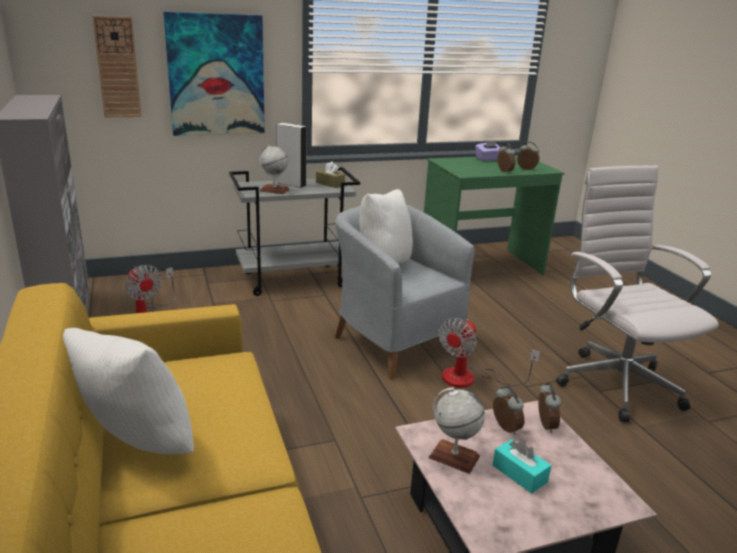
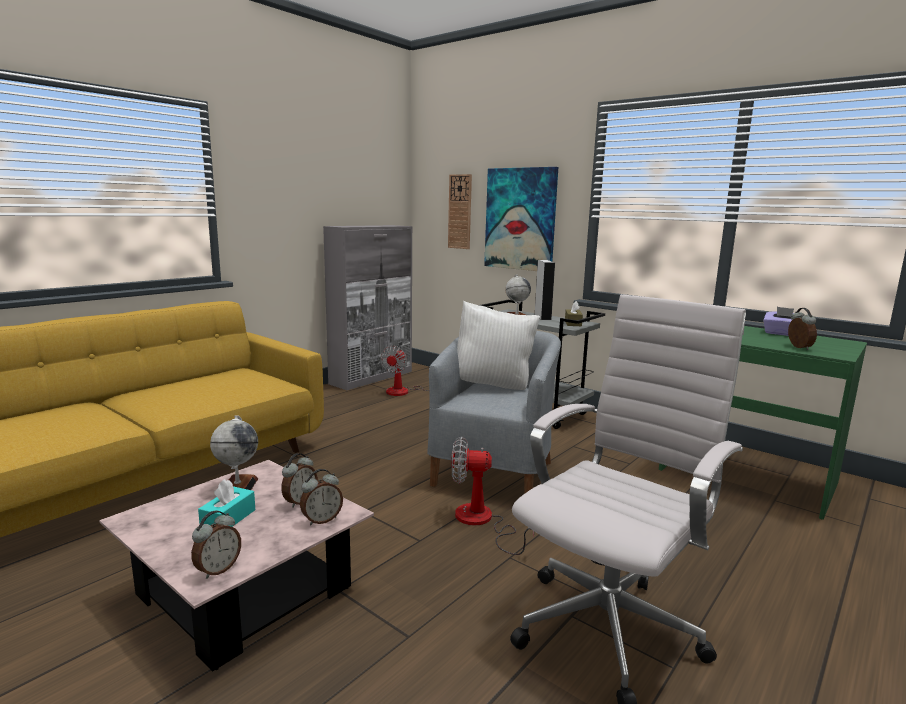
camera: 60 degrees right, 10 degrees down
(135, 446) = (162, 386): white pillow -> none
(504, 171) = (753, 342): alarm clock -> alarm clock (217, 569)

